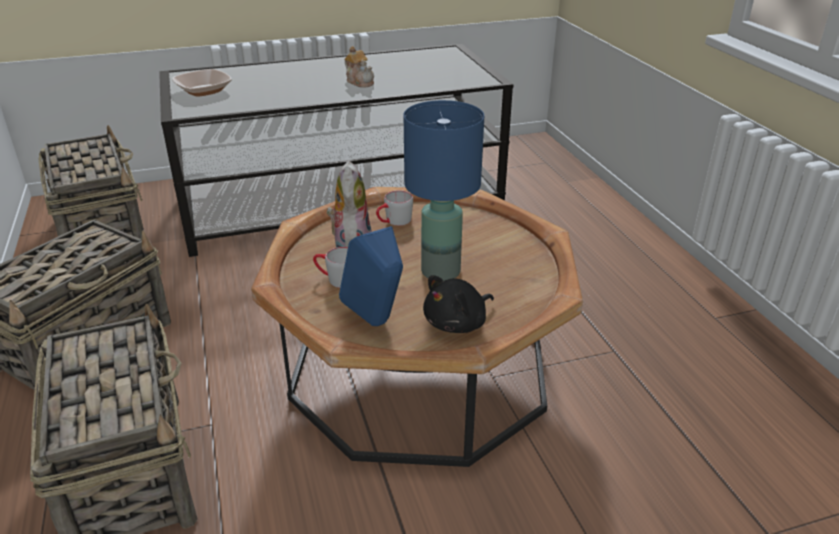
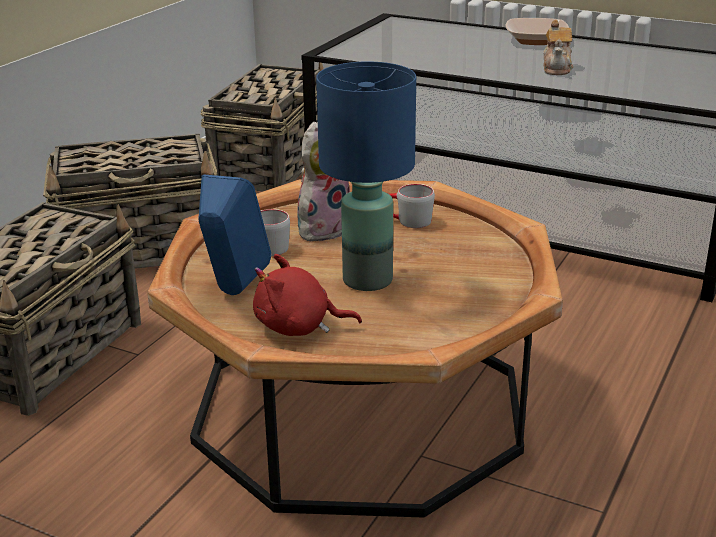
camera: 45 degrees right, 5 degrees down
(203, 90) = (388, 39): bowl -> bowl (535, 40)
(457, 323) = (298, 327): black plush toy -> red plush toy

